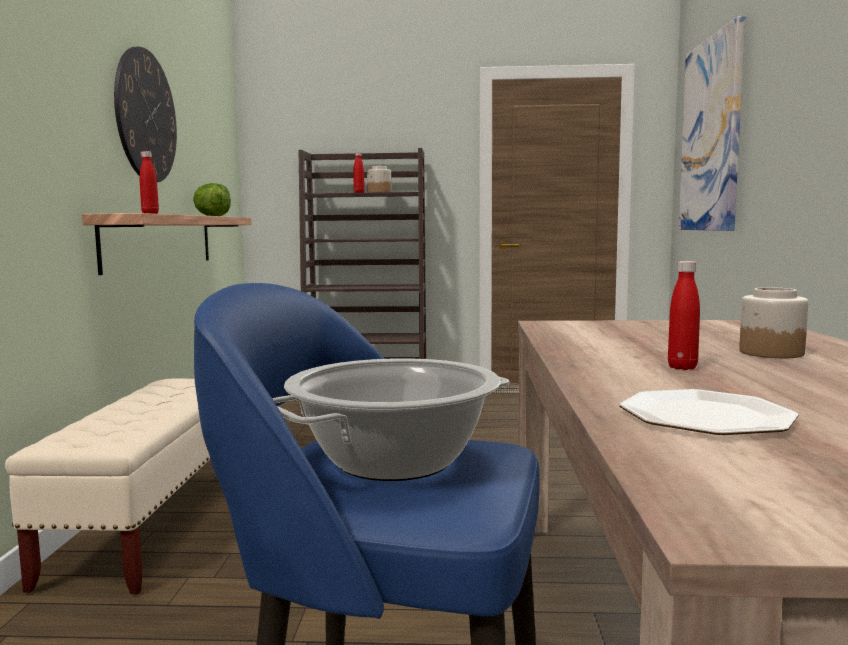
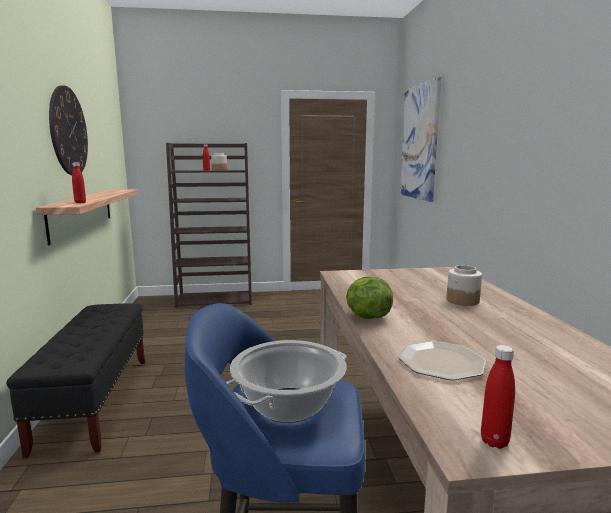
camera: 10 degrees left, 5 degrees up
(151, 525) = (95, 401): beige bench -> black bench
(213, 216) = (113, 191): lettuce -> lettuce (367, 317)
(682, 367) = (420, 317): red bottle -> red bottle (494, 441)

